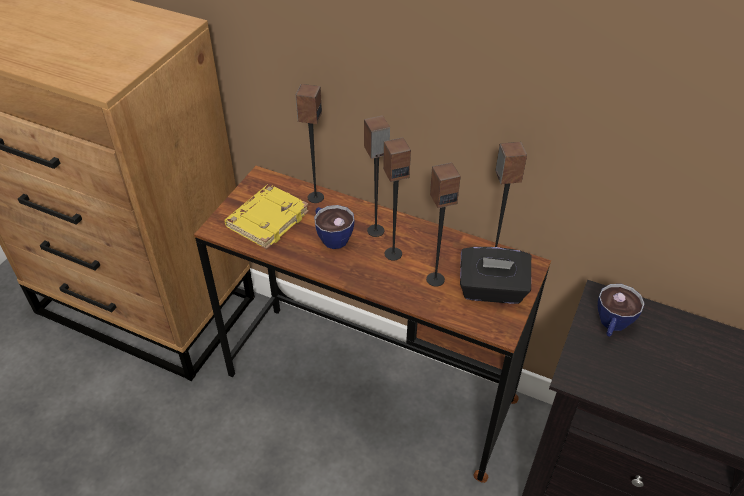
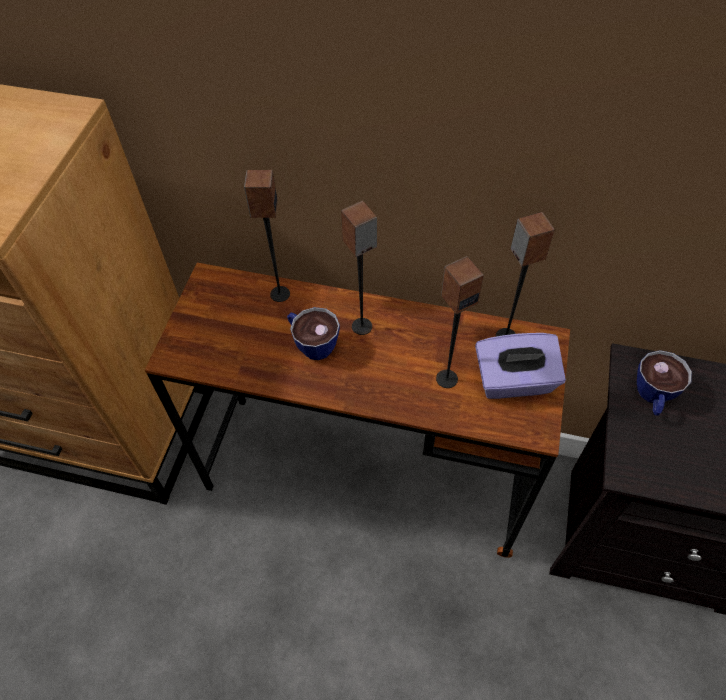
camera: 10 degrees left, 10 degrees up
(267, 219) = (229, 334): yellow book -> none
(393, 253) = (389, 353): speaker -> none
(492, 290) = (514, 381): black tissue box -> purple tissue box

